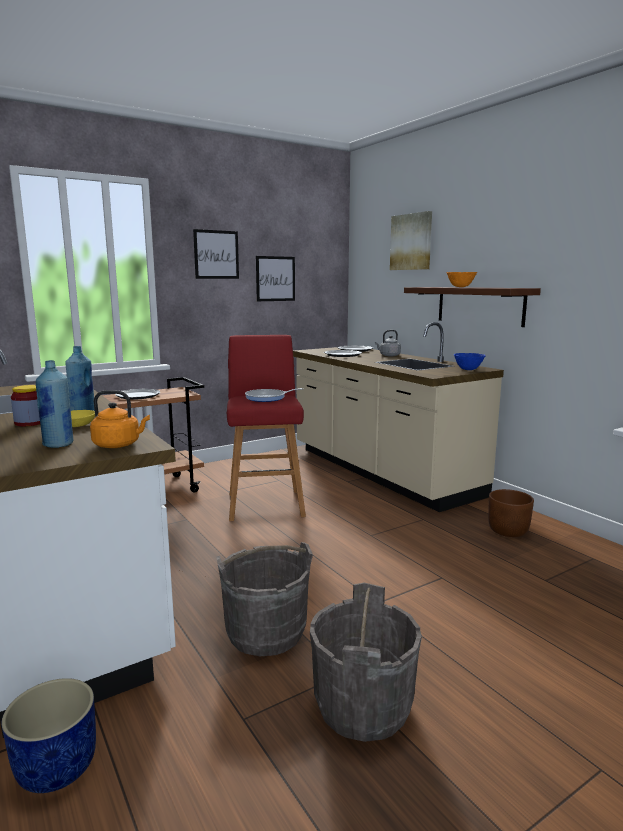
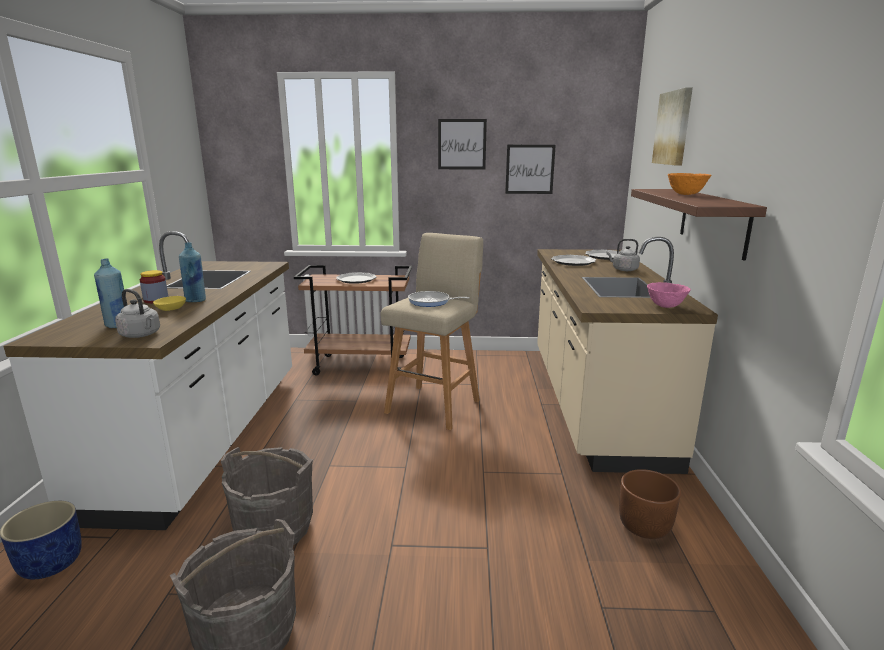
camera: 35 degrees right, 5 degrees up
(119, 445) = (141, 335): orange kettle -> grey kettle
(265, 503) = (434, 405): red stool -> beige stool
(468, 369) = (666, 306): blue bowl -> pink bowl

